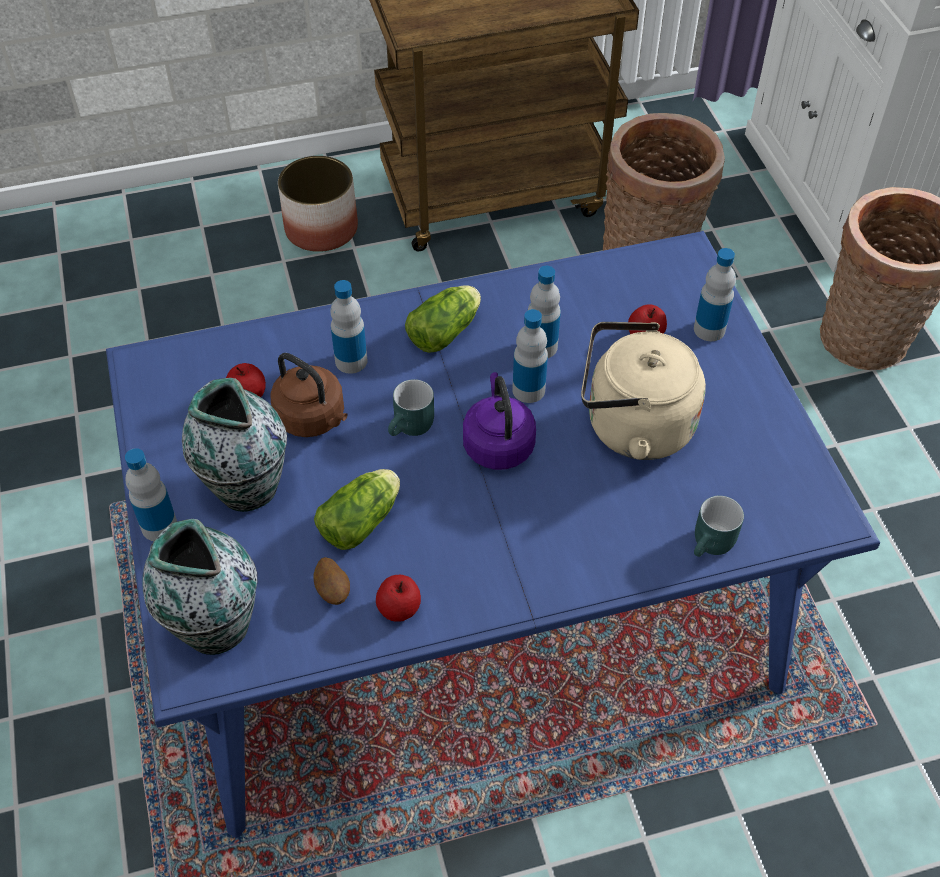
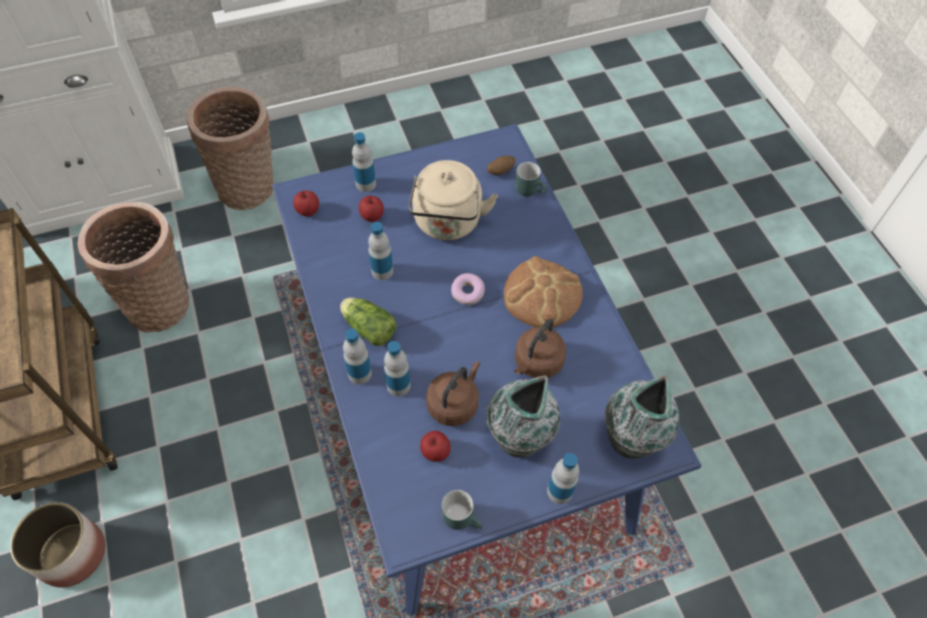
camera: 95 degrees left, 5 degrees up
(333, 590) = (592, 374): potato -> potato (500, 171)
(363, 520) = (536, 363): lettuce -> brown kettle
(399, 608) = (598, 337): apple -> apple (308, 210)
(412, 428) = (458, 341): turquoise mug -> turquoise mug (463, 517)
(486, 540) = (542, 295): none -> bread
(498, 444) = (467, 292): purple kettle -> donut
(528, 390) = (421, 277): bottle -> bottle (359, 373)

